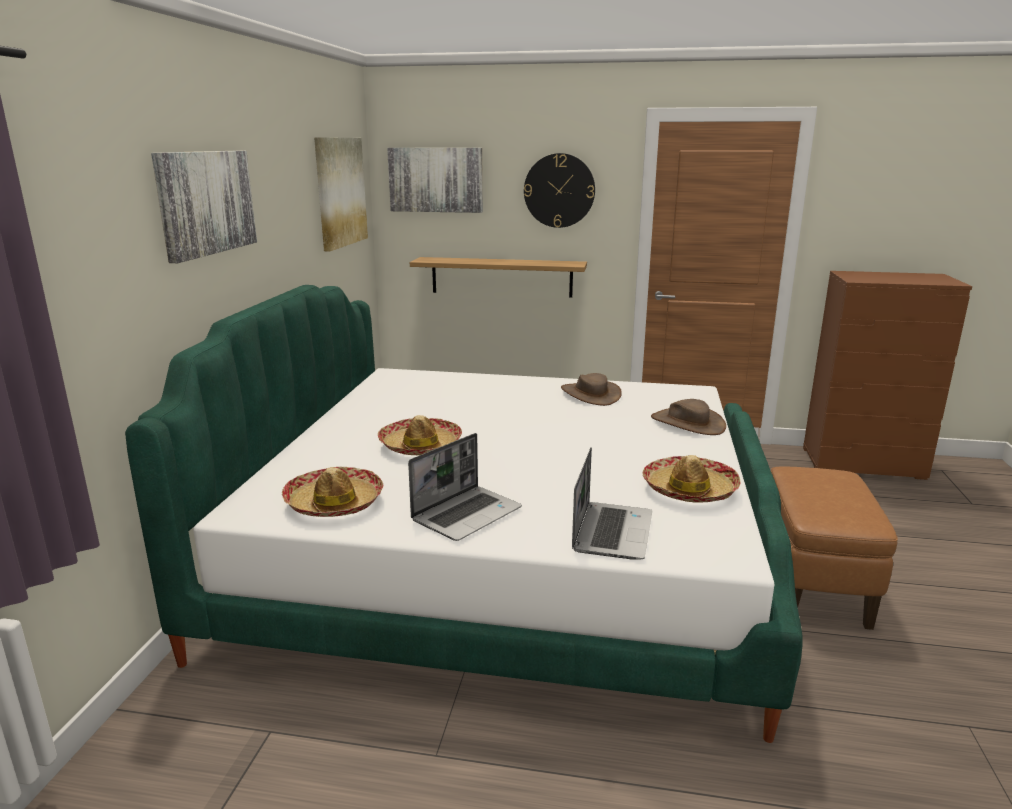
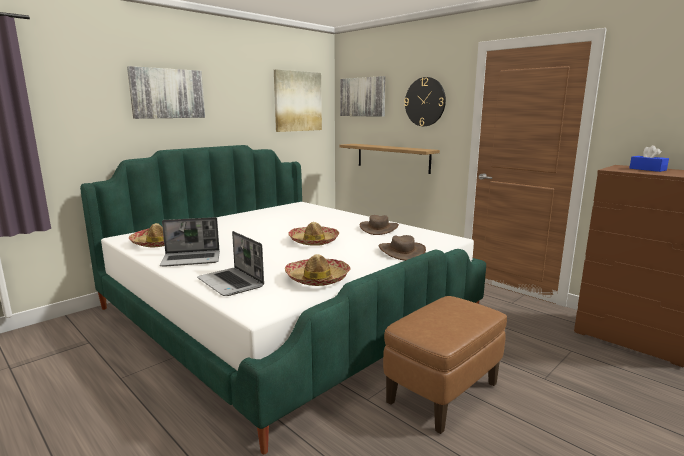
camera: 35 degrees right, 5 degrees down
(420, 446) = (240, 232): hat -> hat (314, 241)
(611, 531) = (231, 283): laptop -> laptop turned 90 degrees clockwise
(878, 276) = (647, 169): none -> blue tissue box

